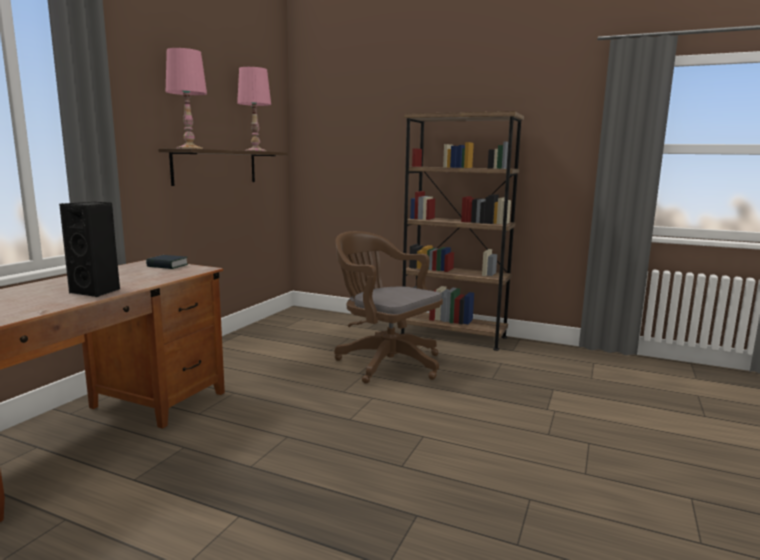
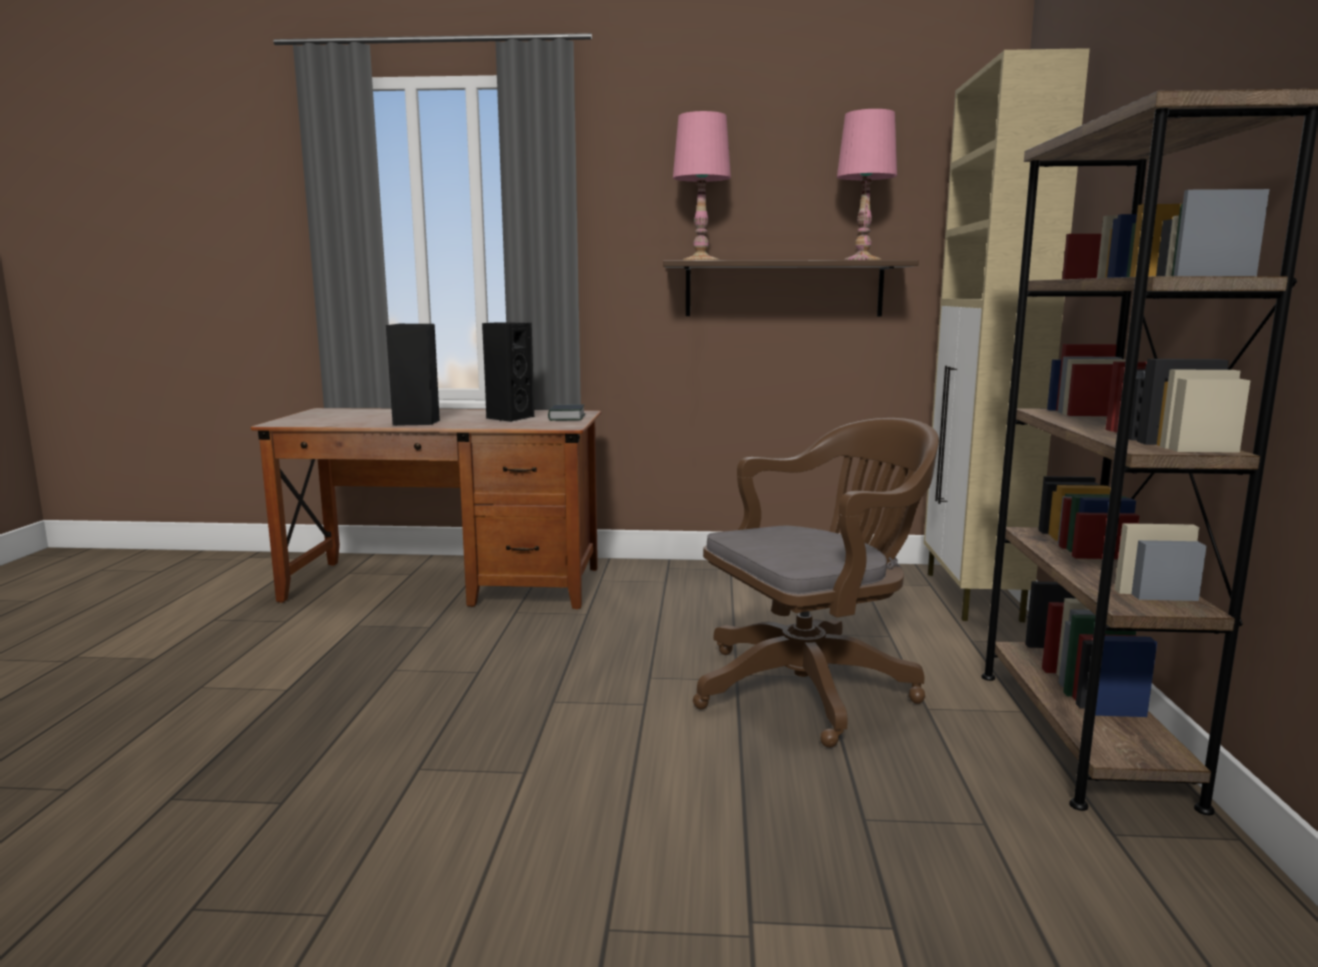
camera: 70 degrees right, 0 degrees up
(134, 274) = (509, 418): none -> black speaker
(325, 316) = (972, 597): none -> beige cabinet
(385, 362) = (812, 687): brown office chair -> brown office chair turned 45 degrees clockwise

